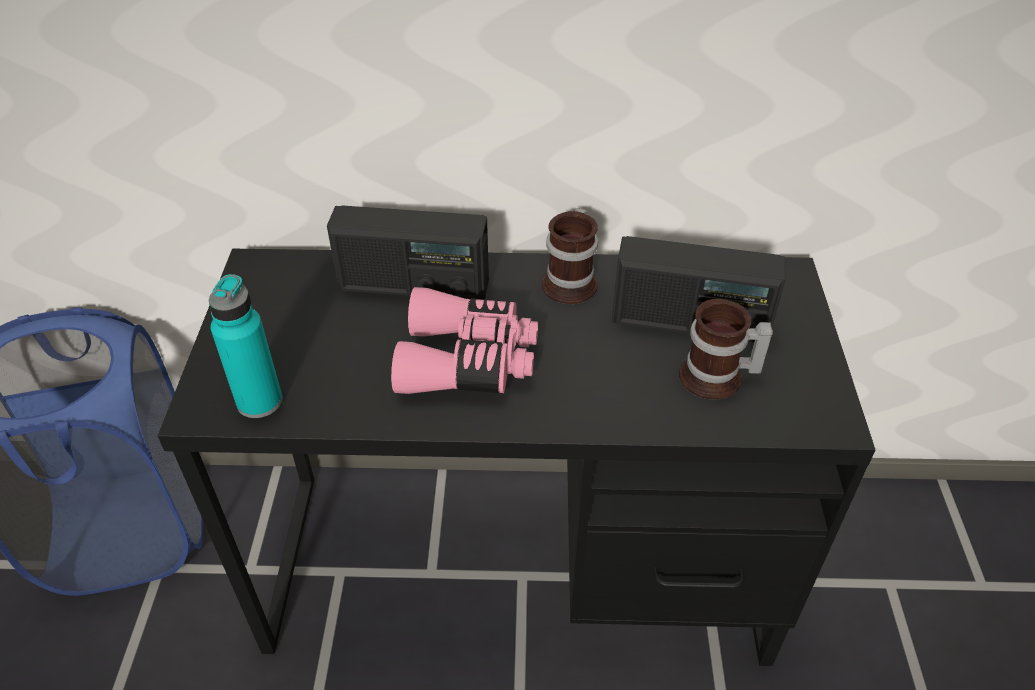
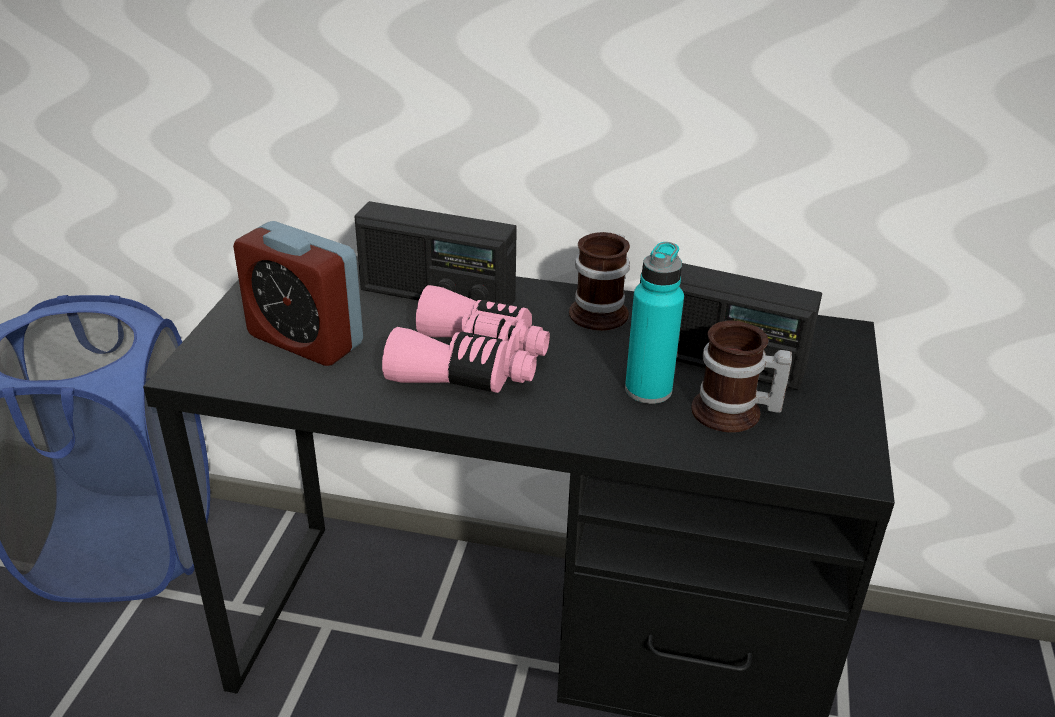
camera: 10 degrees right, 10 degrees down
(259, 401) = (251, 371): turquoise bottle -> turquoise bottle (648, 390)
(302, 357) = (305, 340): none -> alarm clock

